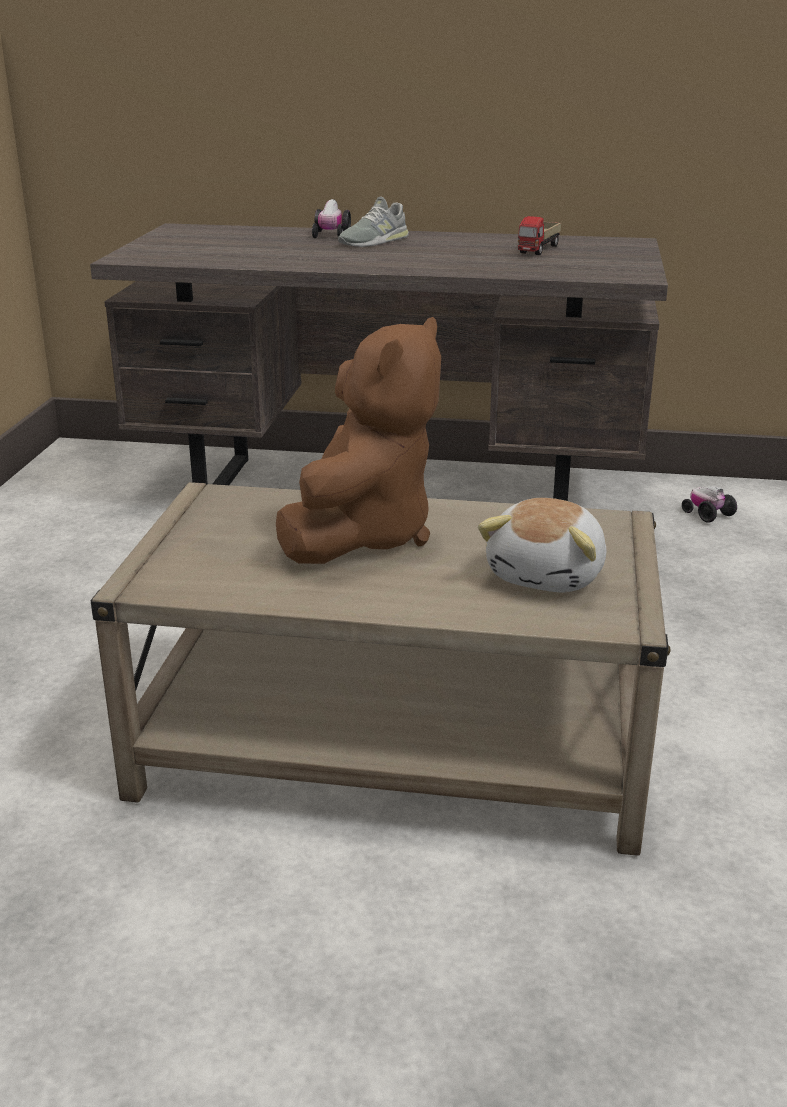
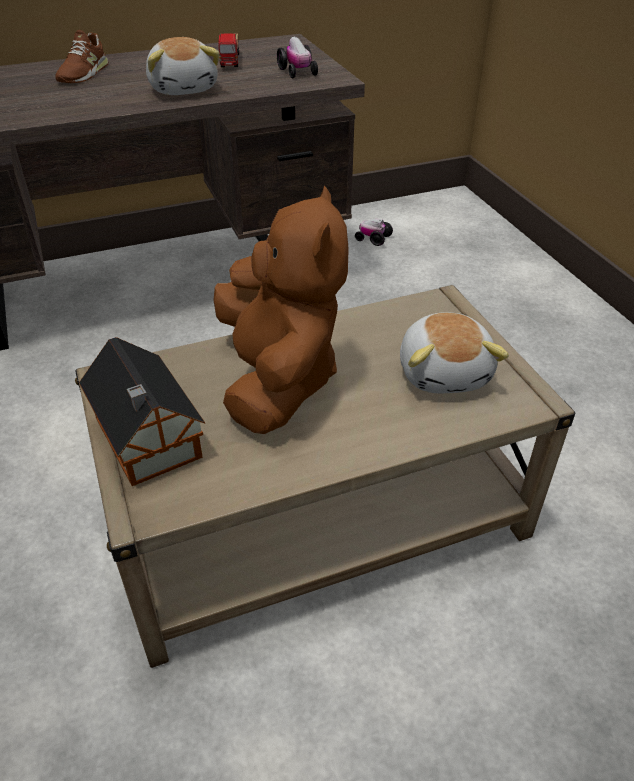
camera: 30 degrees left, 15 degrees up
(194, 543) = (148, 441): none -> toy house
(330, 235) = (35, 72): toy car -> toy car (298, 72)
(374, 241) = (83, 74): grey shoe -> brown shoe
(458, 263) = (184, 89): none -> plush toy

